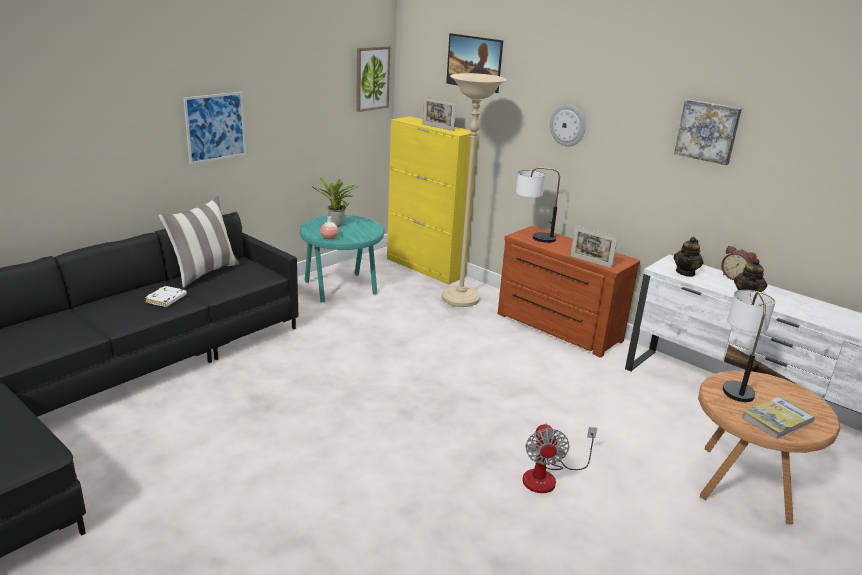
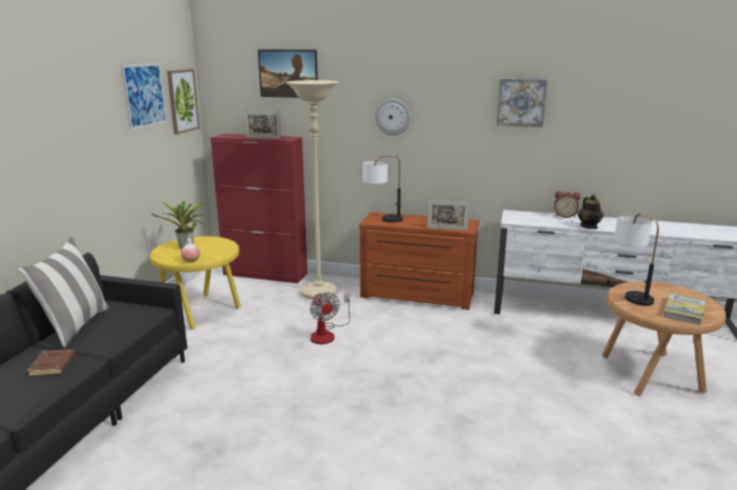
camera: 25 degrees left, 5 degrees down
(166, 299) = (53, 366): white book -> brown book
(215, 127) = (49, 162): picture -> picture (144, 95)
(342, 288) = (201, 311): turquoise side table -> yellow side table
(425, 268) = (265, 274): yellow cabinet -> red cabinet
(548, 477) = (523, 421): fan -> fan (327, 334)
(685, 272) = (531, 219): teapot -> none

